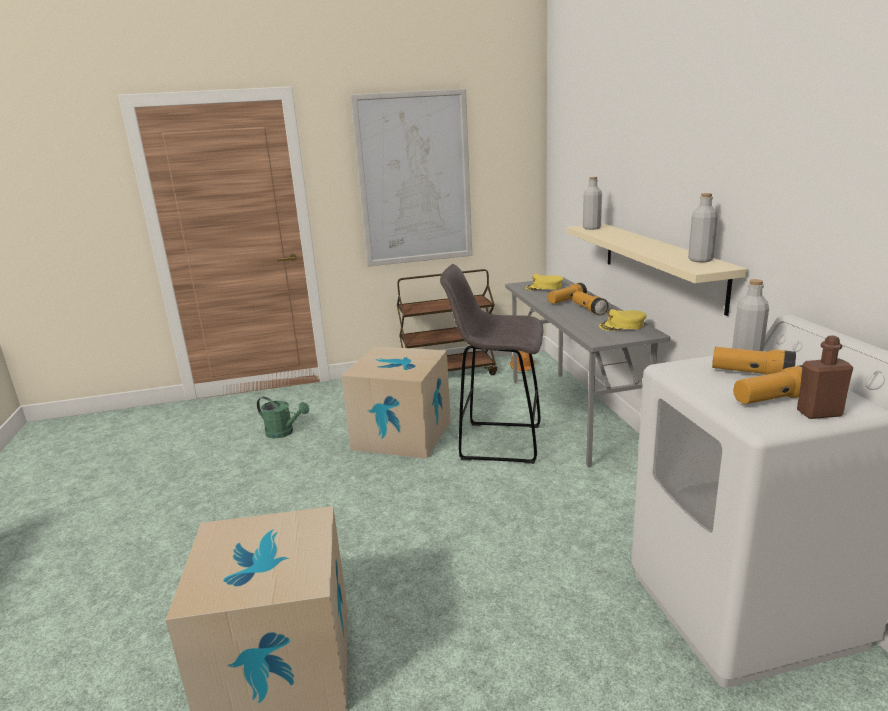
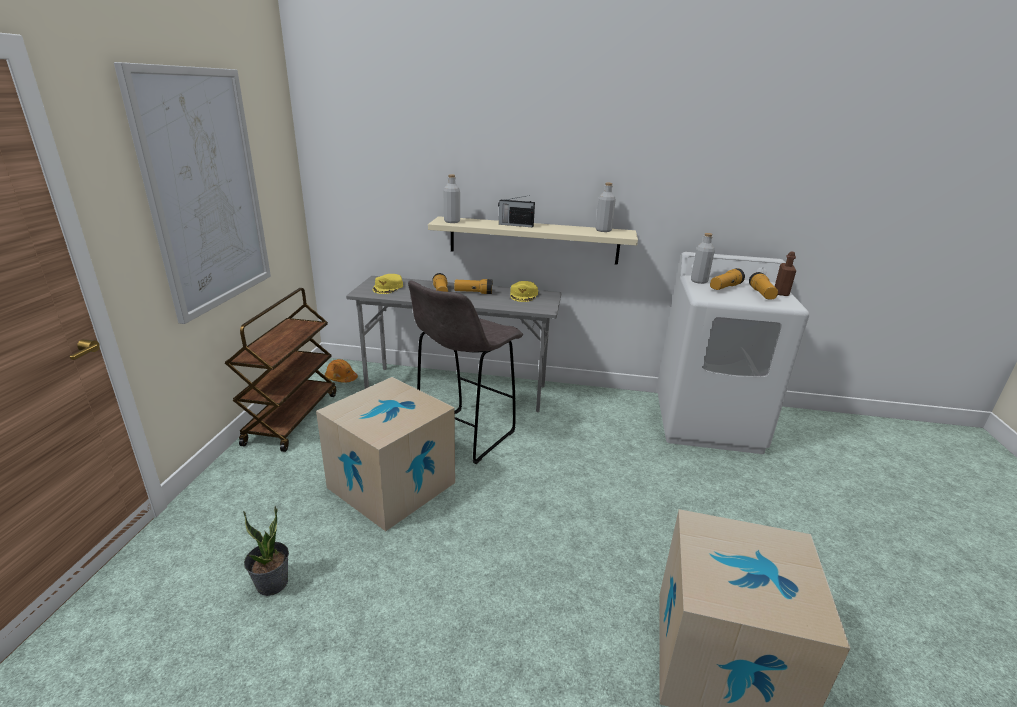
camera: 70 degrees left, 5 degrees up
(284, 432) = (272, 584): green watering can -> potted plant
(632, 239) = (515, 225): none -> radio

